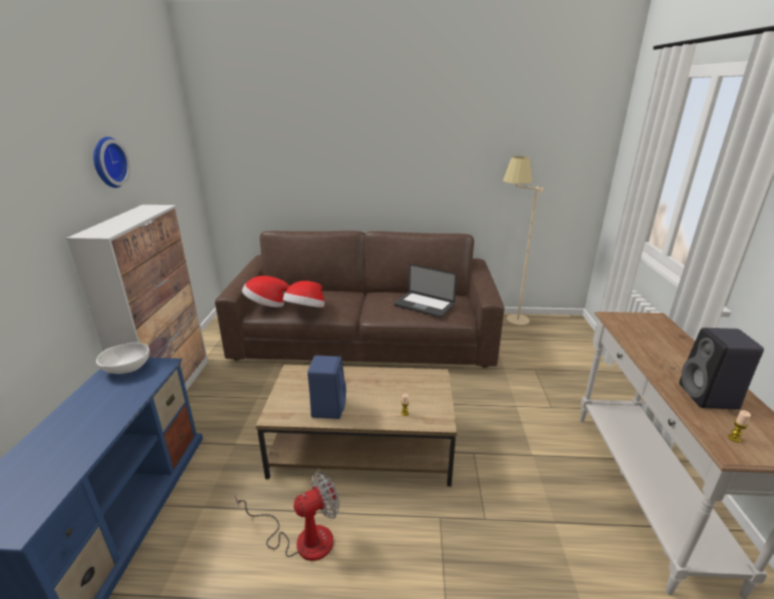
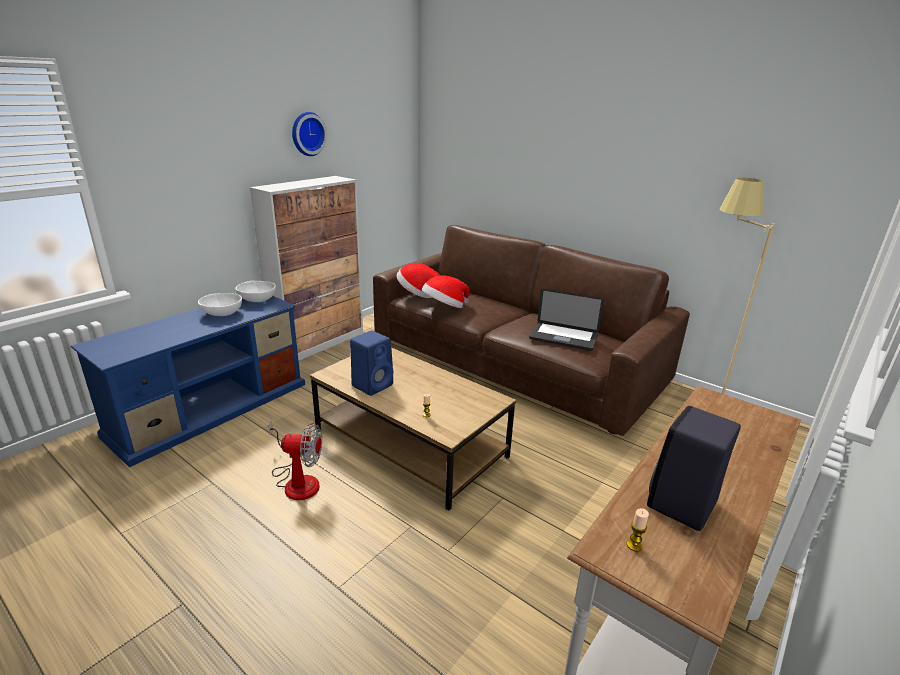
camera: 35 degrees right, 0 degrees up
(104, 401) = (222, 314): none -> white bowl
(424, 305) = (563, 337): laptop -> laptop turned 45 degrees counterclockwise

